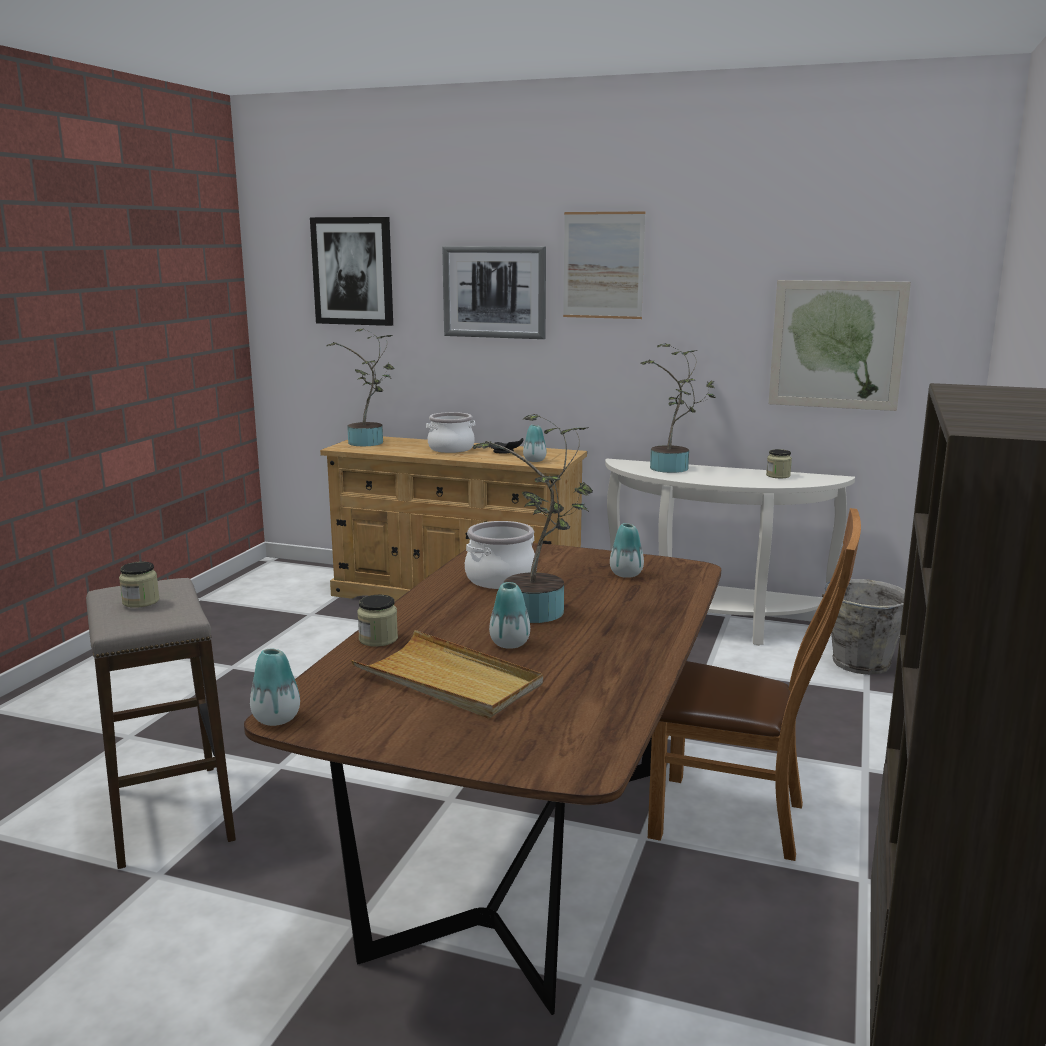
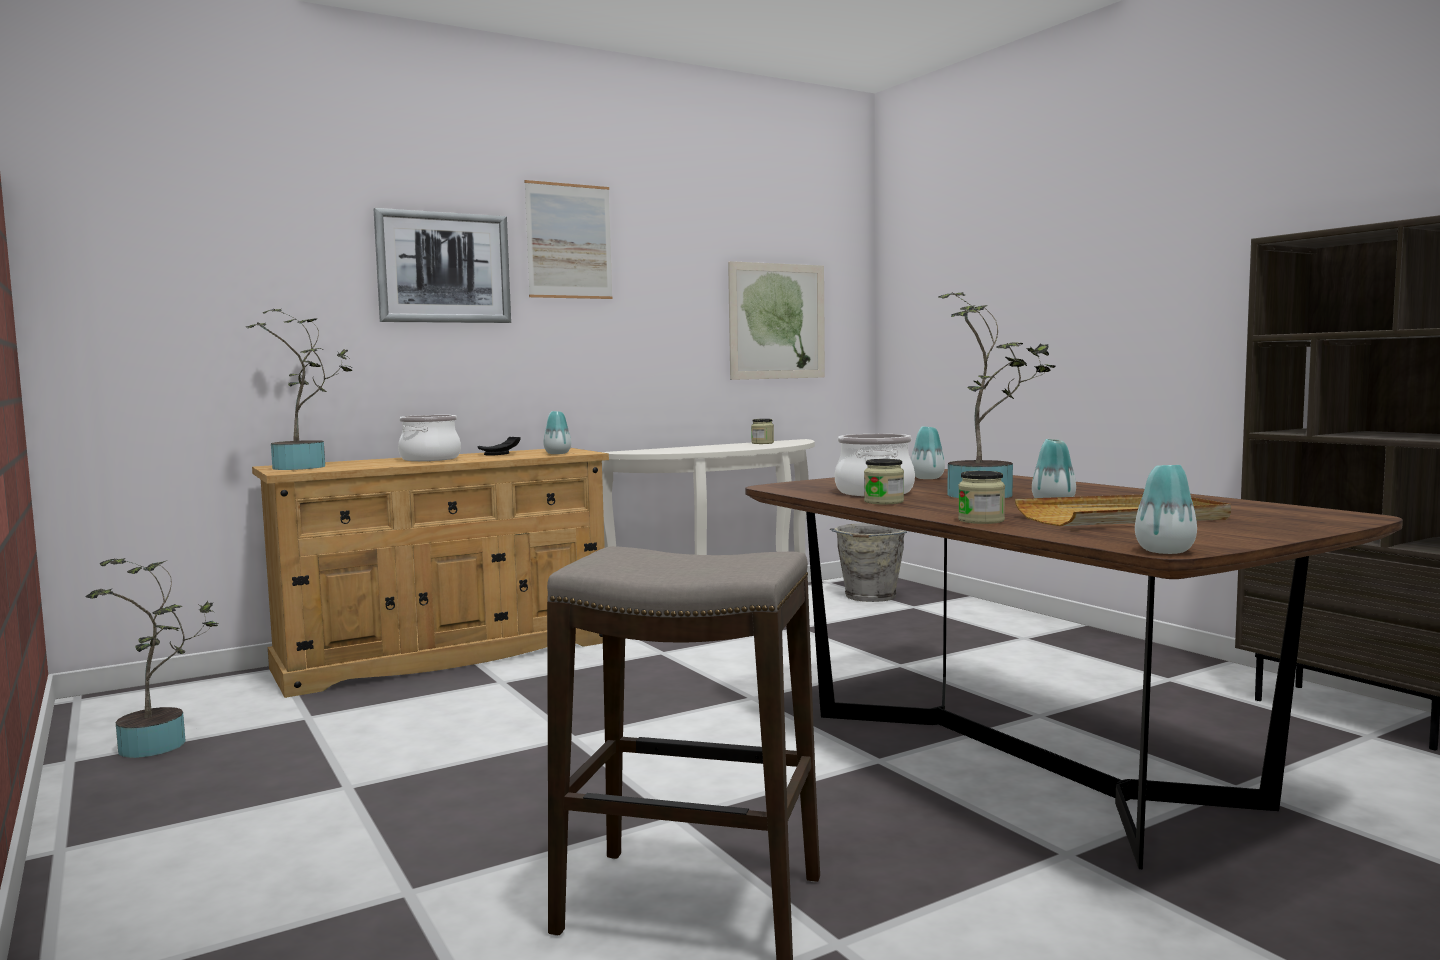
camera: 50 degrees left, 10 degrees down
(141, 601) = (665, 561): jar -> jar (884, 502)
(353, 271) = (230, 235): picture -> none
(674, 468) = (676, 449): potted plant -> potted plant (161, 744)
(738, 819) = (1050, 684): brown chair -> none

